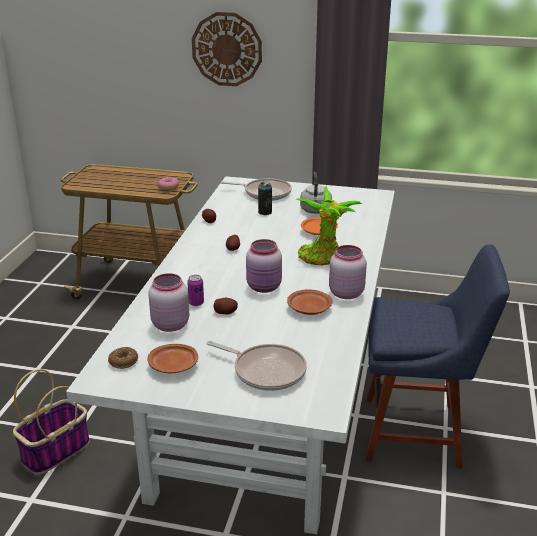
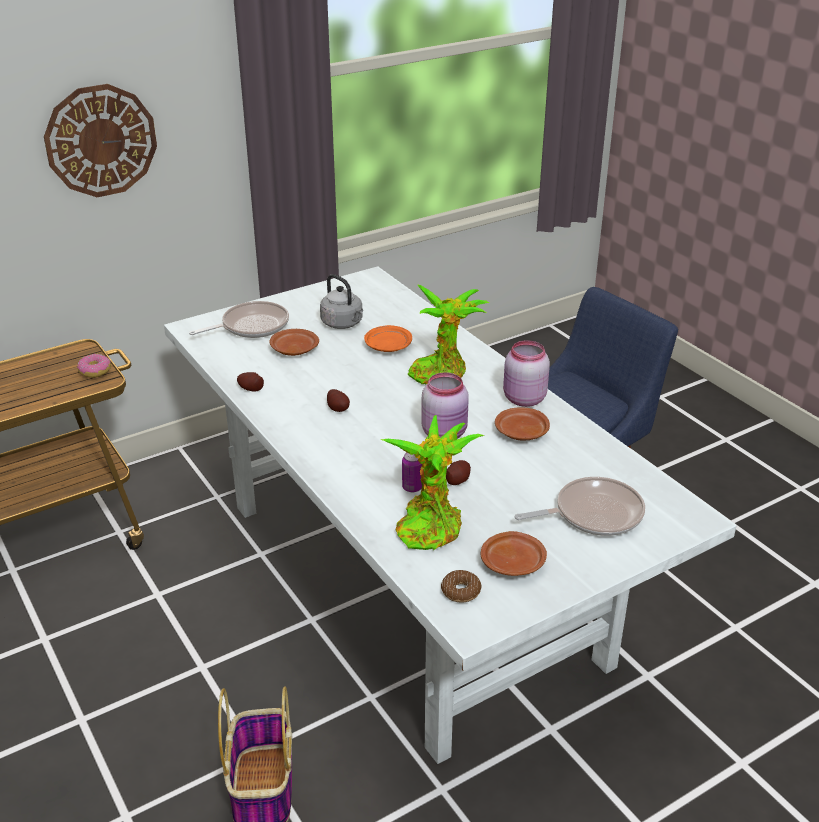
camera: 45 degrees left, 5 degrees up
(169, 324) = (430, 525): pink jar -> potted plant
(265, 212) = (294, 349): can -> brown plate

